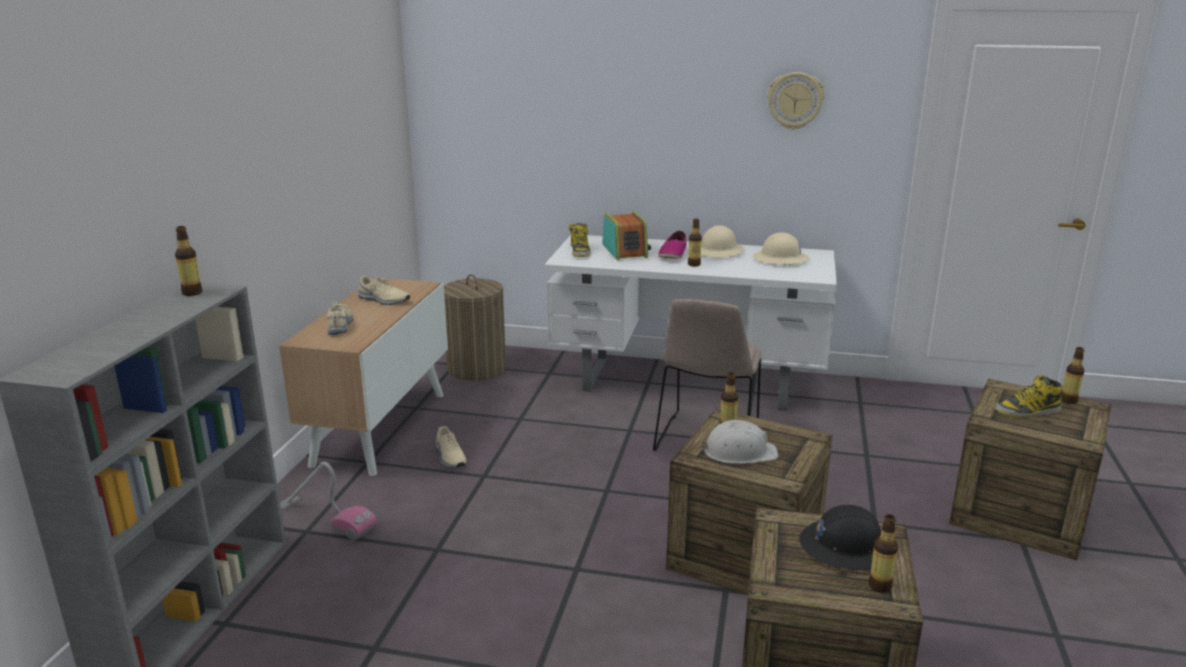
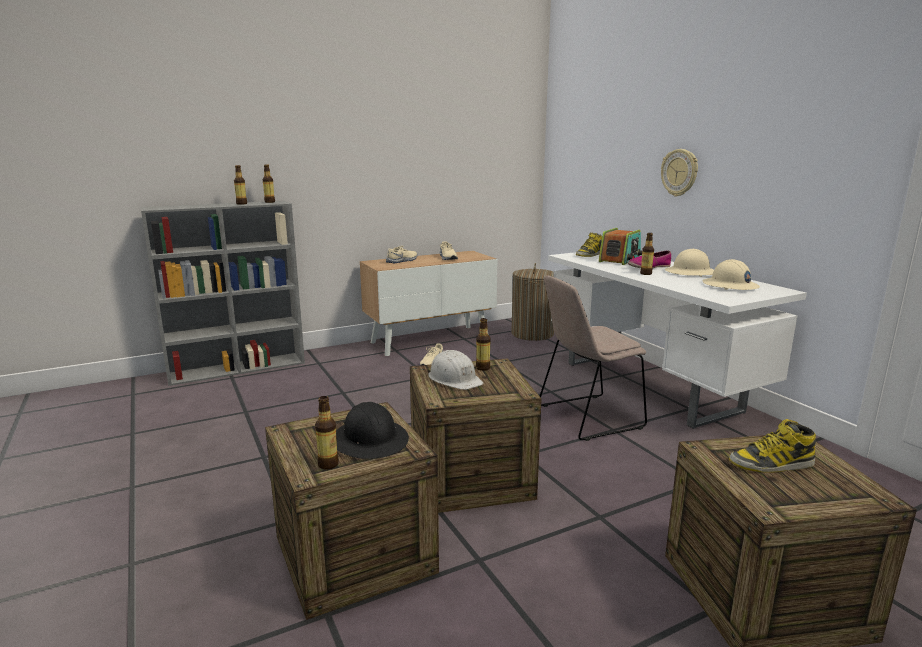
camera: 50 degrees right, 5 degrees down
(325, 518) = (334, 362): vacuum cleaner -> none
(795, 100) = (785, 134): wall clock -> wall clock (679, 172)
(1027, 411) = (771, 464): boot -> boot turned 45 degrees counterclockwise
(1068, 400) = (855, 481): bottle -> bottle (241, 204)

